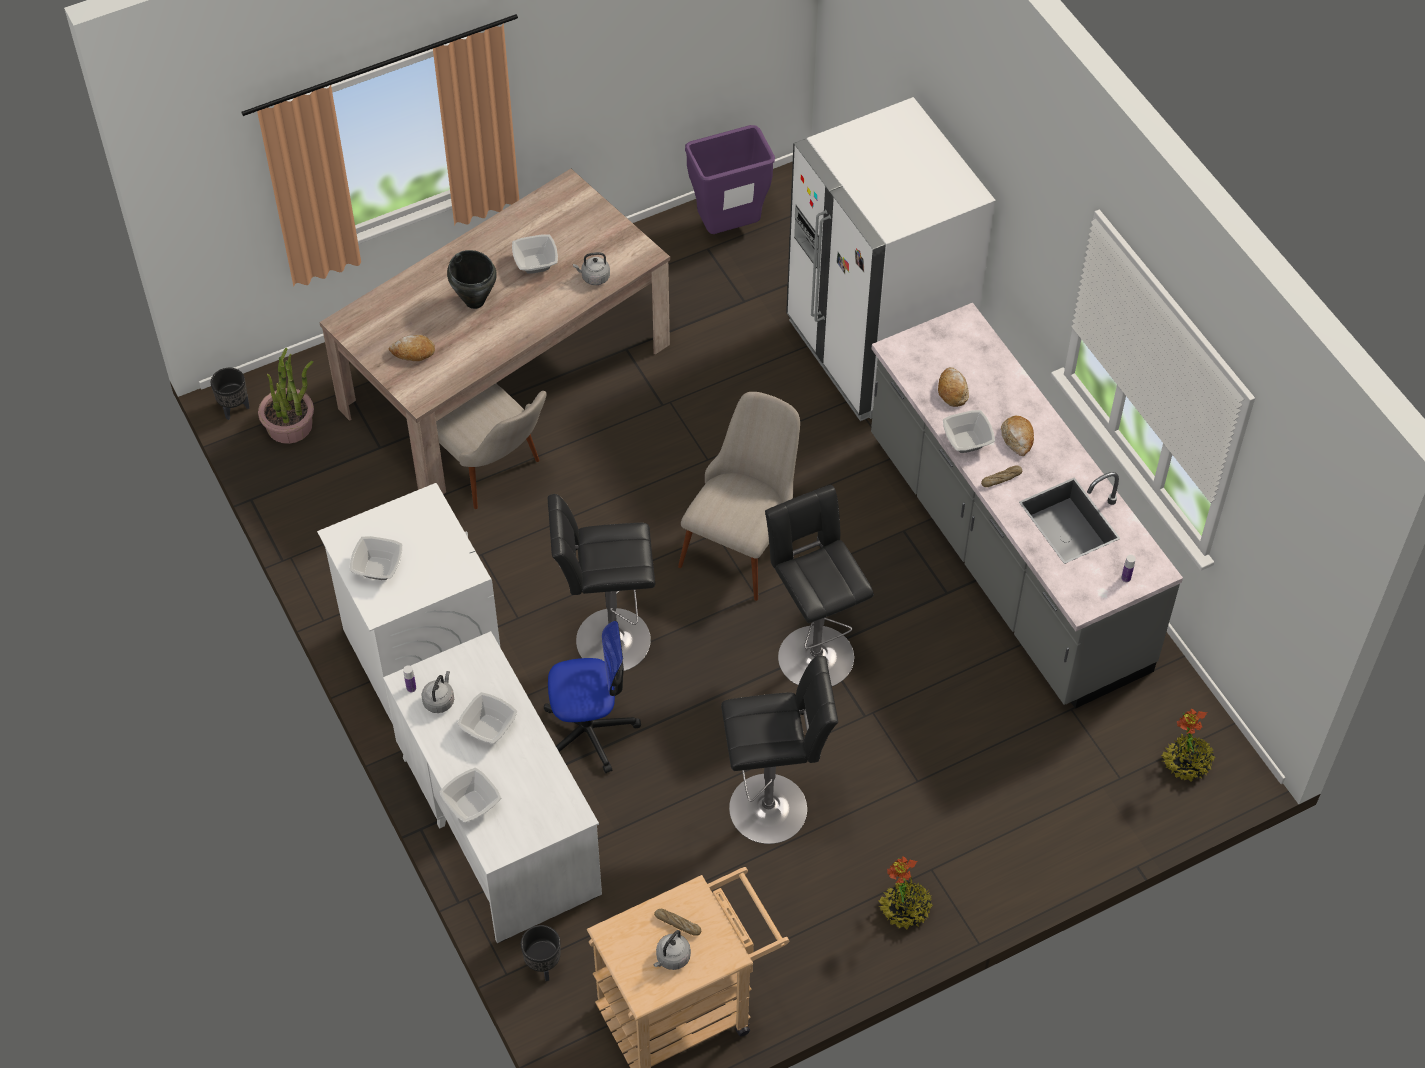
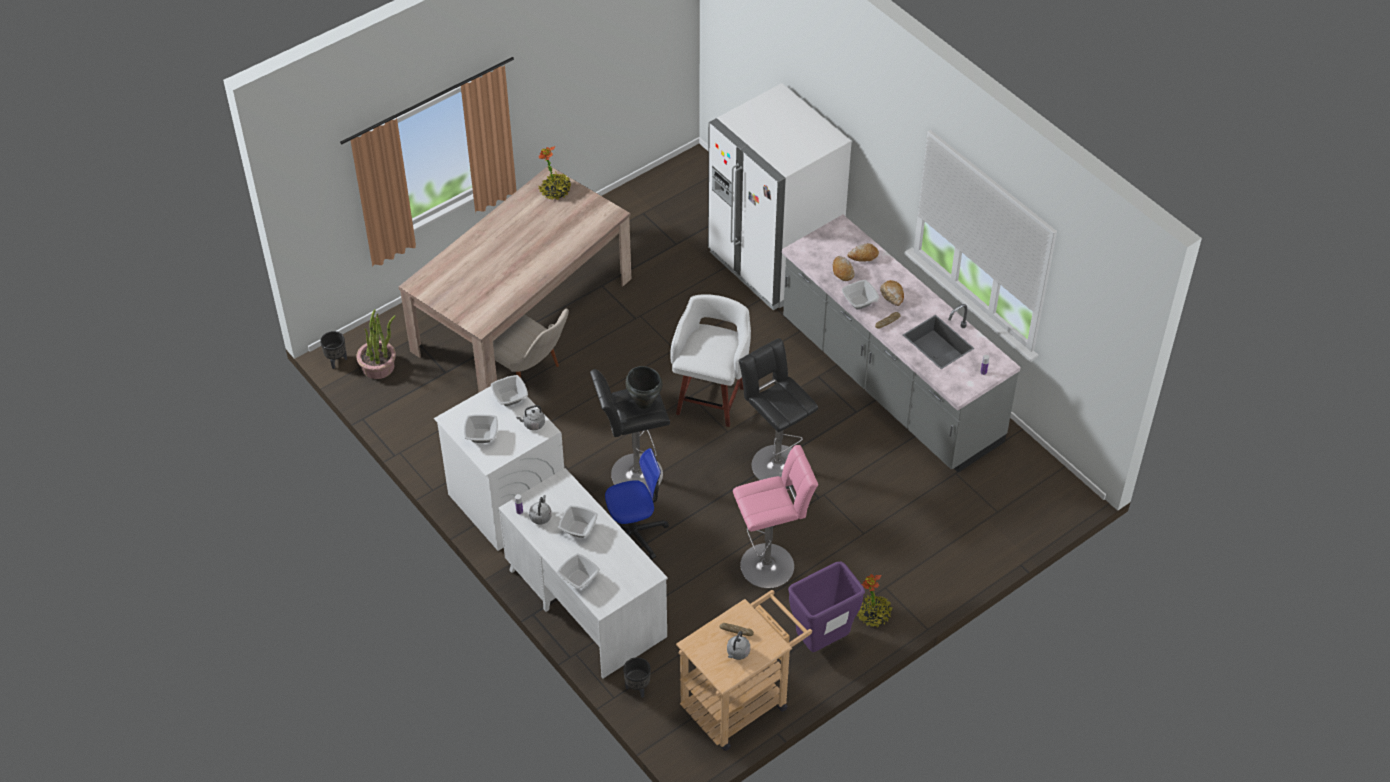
camera: 10 degrees left, 5 degrees down
(413, 352) = (468, 297): bread -> bread (863, 256)
(475, 301) = (503, 258): black cooking pot -> black cooking pot (644, 403)
(536, 264) = (539, 229): bowl -> bowl (510, 398)
(594, 277) = (581, 233): grey kettle -> grey kettle (533, 424)
(728, 228) = (654, 198): purple trash can -> purple trash can (821, 641)
(743, 542) = (711, 398): beige chair -> white stool
(774, 807) = (771, 564): black stool -> pink stool
(1187, 762) = (1039, 495): potted plant -> potted plant (555, 191)

